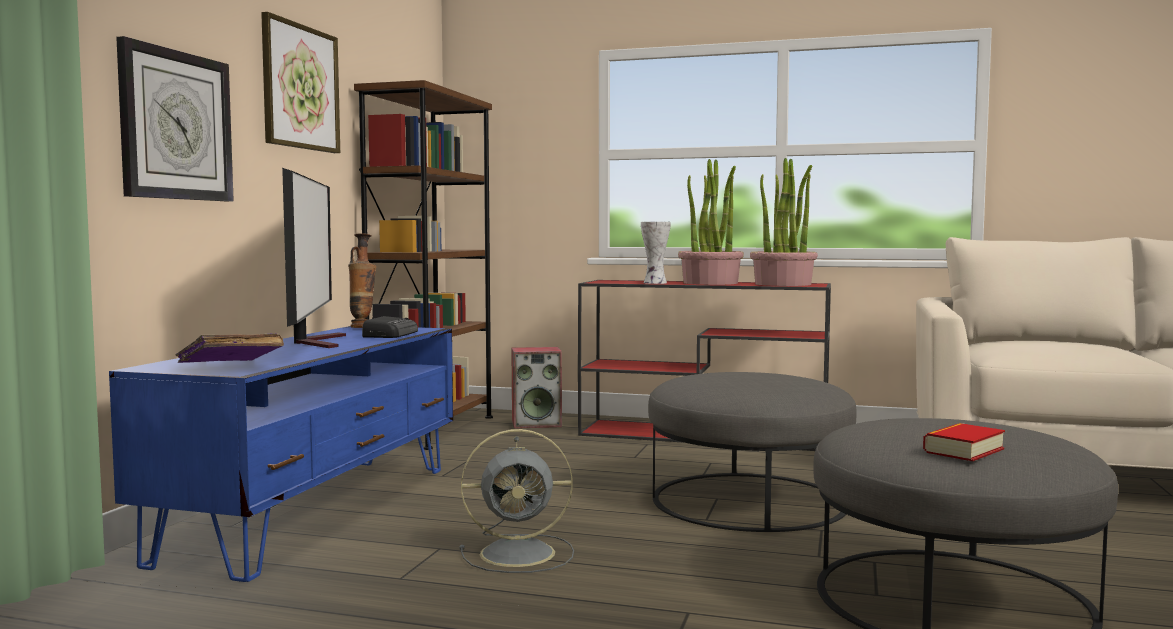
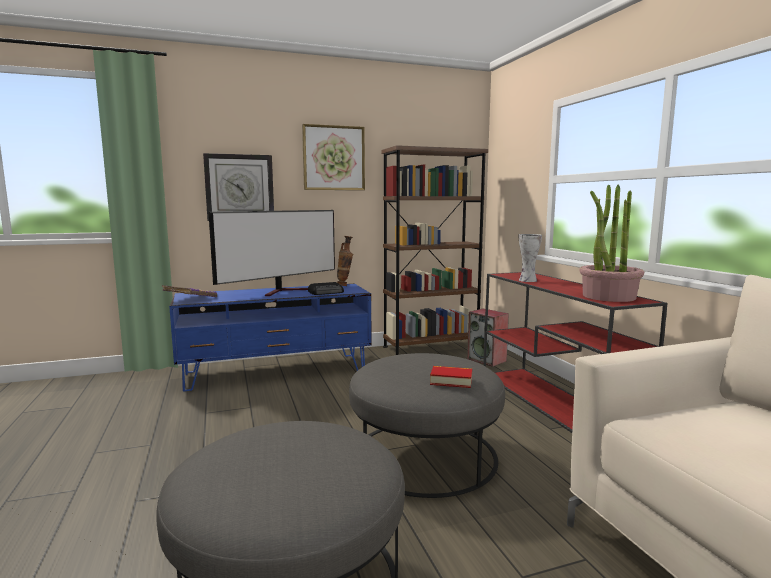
camera: 55 degrees right, 5 degrees up
(521, 553) = (258, 424): grey fan -> none
(710, 283) = (562, 286): potted plant -> none
(963, 450) = (225, 468): book -> book (451, 381)

